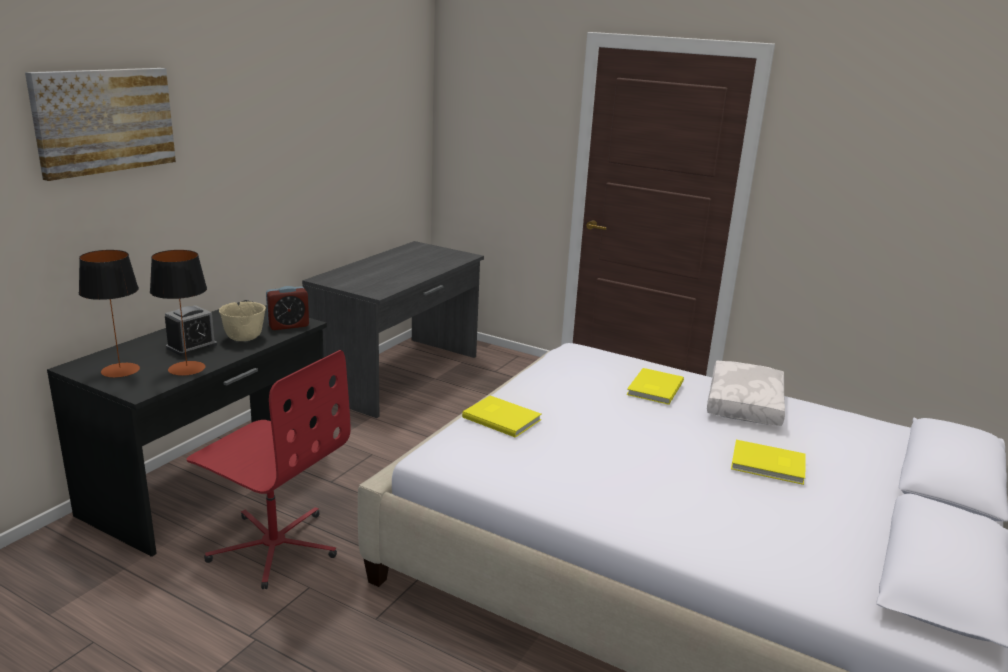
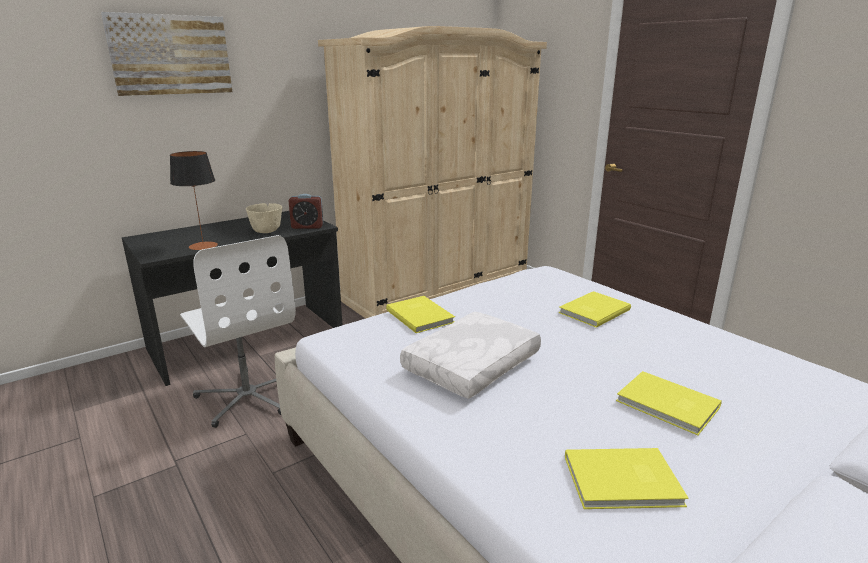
camera: 25 degrees right, 0 degrees up
(120, 370) = (161, 242): table lamp -> none
(192, 346) = (225, 233): alarm clock -> none
(274, 546) = (248, 396): red office chair -> white office chair
(398, 375) = (437, 287): grey desk -> beige wardrobe
(746, 405) = (690, 340): white pillow -> white pillow (472, 366)
(780, 531) = (624, 482): none -> yellow book

